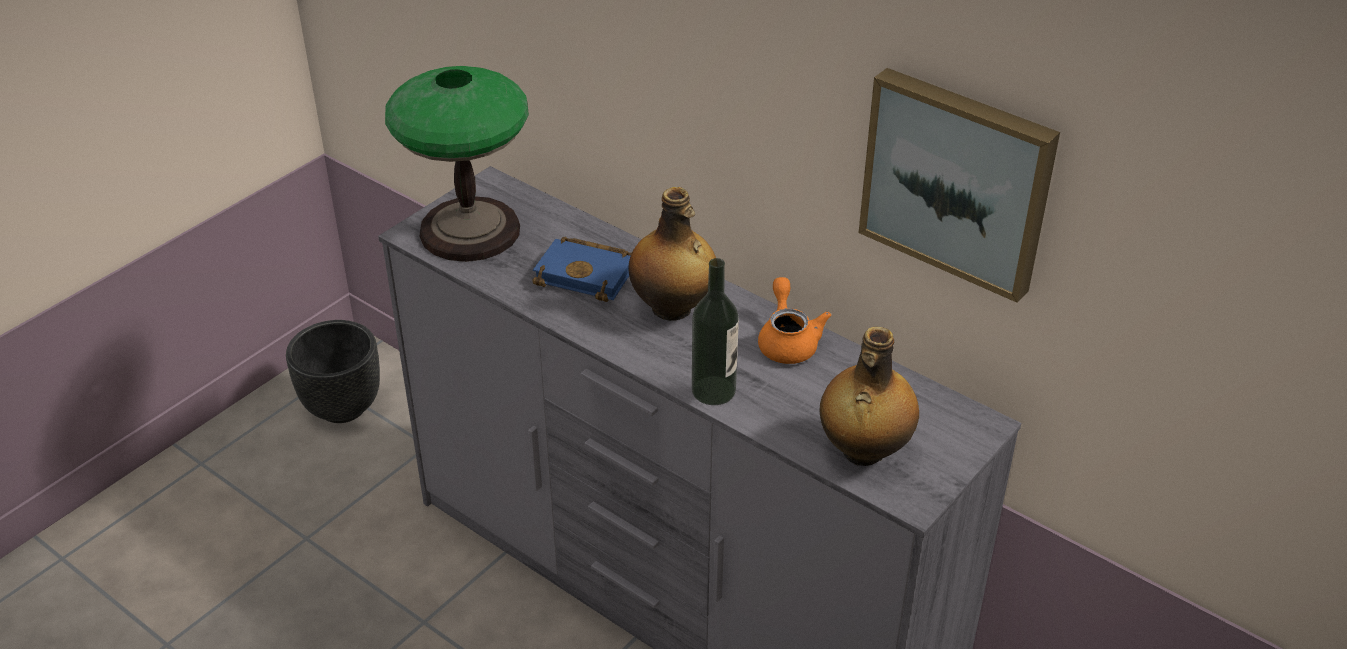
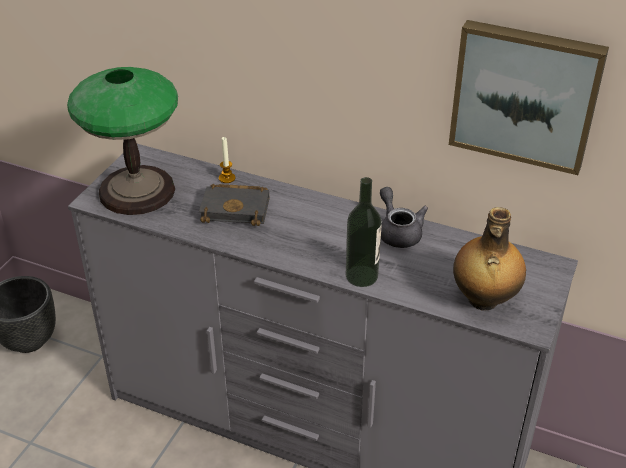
camera: 15 degrees left, 0 degrees up
(588, 274) = (237, 208): blue book -> black book
(590, 232) = (227, 178): none -> candle
(673, 309) = (308, 223): bottle -> none
(788, 341) = (398, 232): orange teapot -> grey teapot

